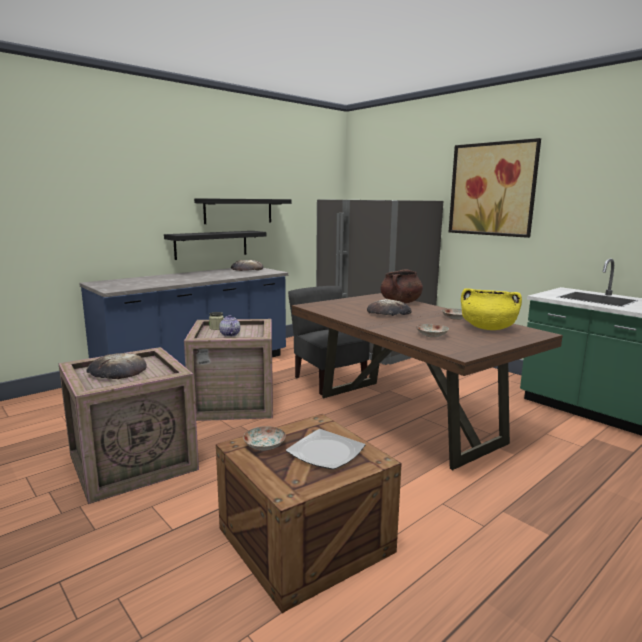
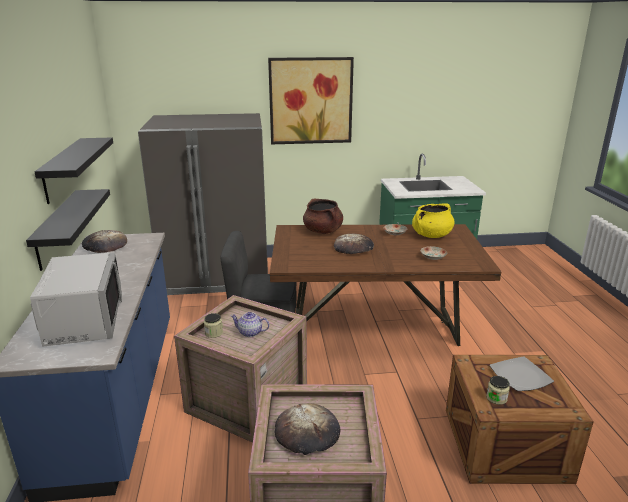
camera: 55 degrees left, 10 degrees up
(145, 282) = (83, 321): none -> grey microwave
(265, 446) = (496, 398): plate -> jar

